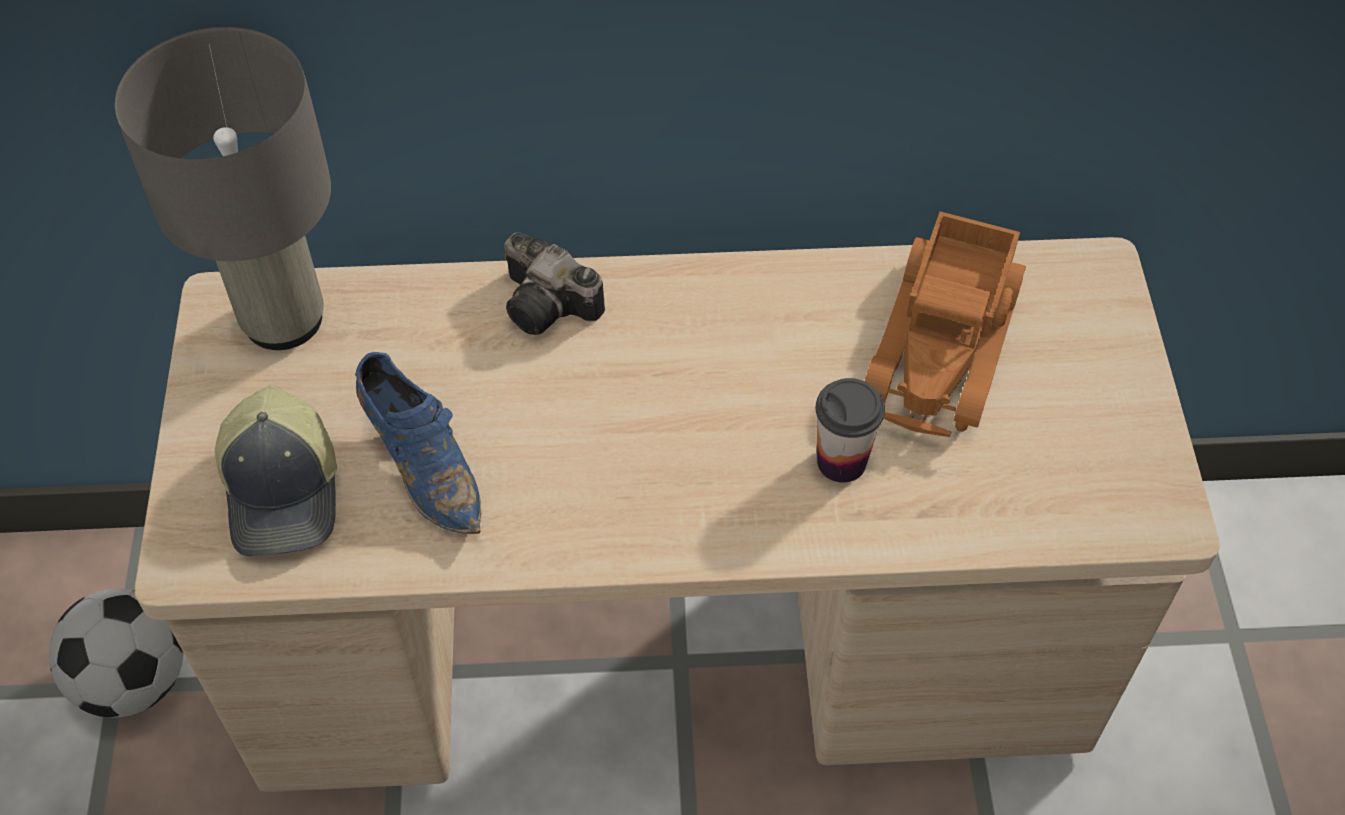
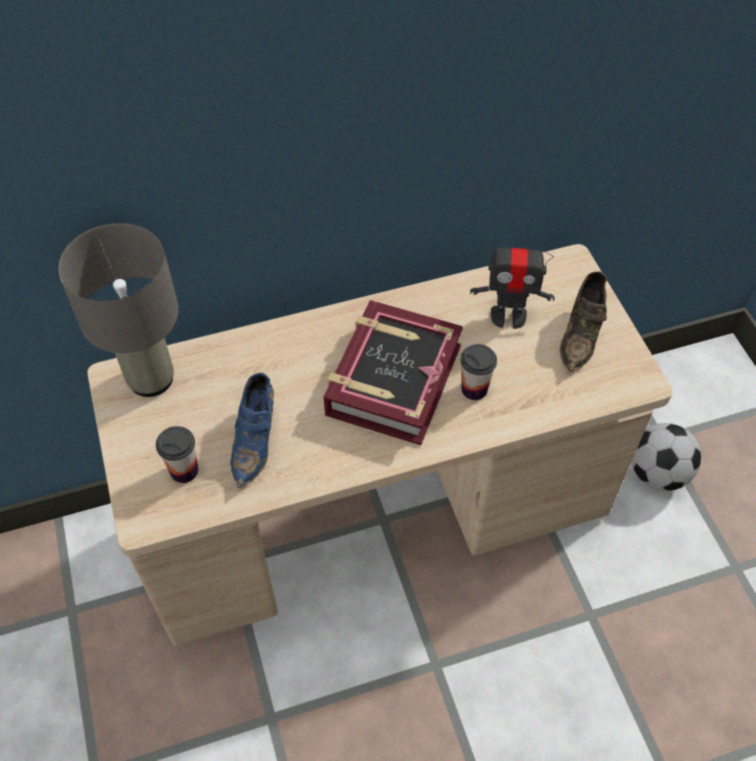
camera: 15 degrees left, 0 degrees up
(133, 681) = (80, 604): football -> football (656, 474)
(285, 490) = (184, 470): cap -> cup
(424, 465) = (256, 440): blue shoe -> blue shoe turned 60 degrees clockwise
(552, 306) = (296, 340): camera -> none
(698, 412) = (392, 380): none -> book
(947, 343) = (508, 316): toy truck -> toy robot
(1075, 405) = (581, 334): none -> brown shoe

